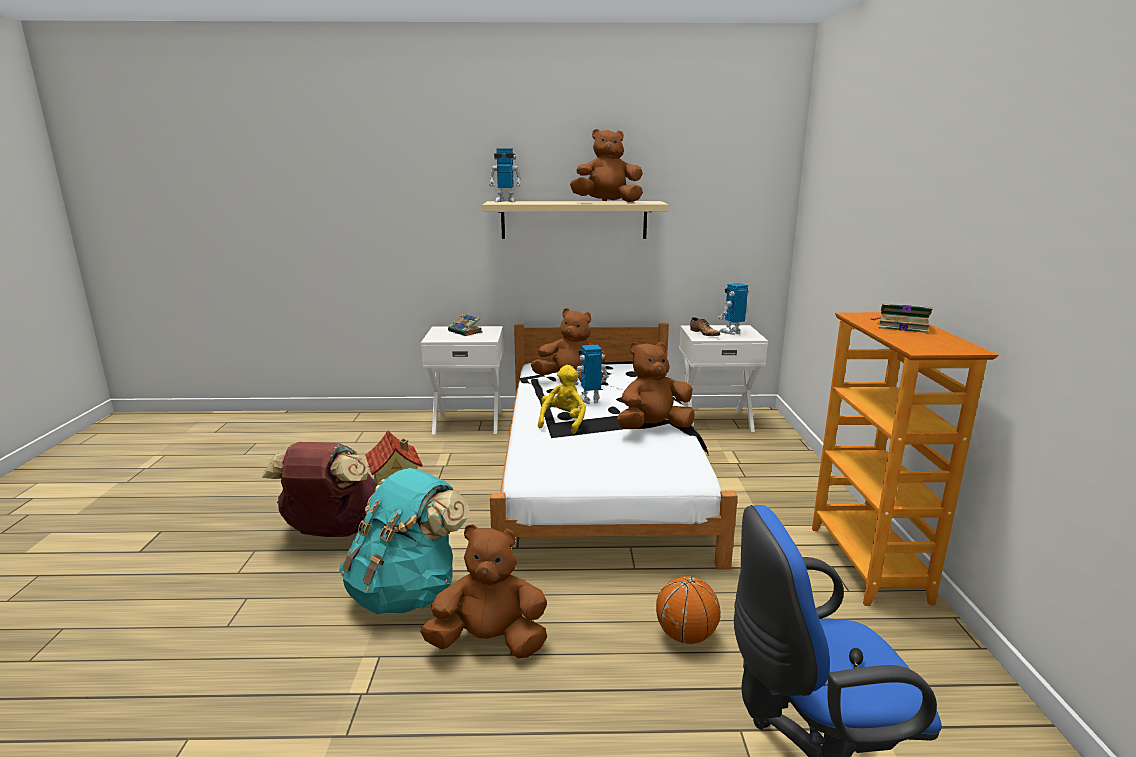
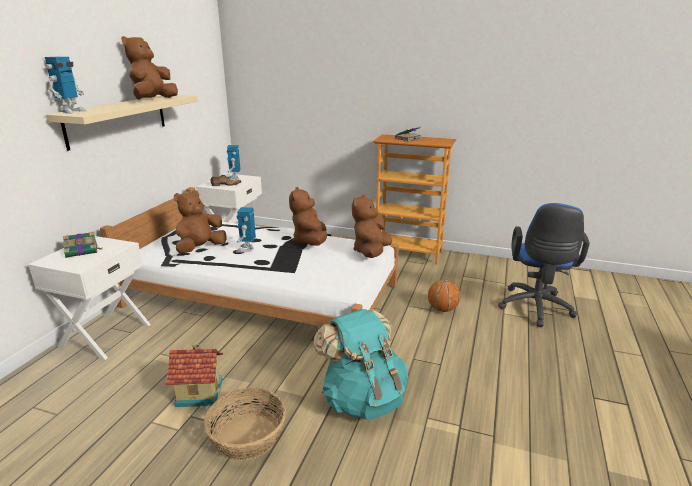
camera: 70 degrees left, 5 degrees up
(333, 532) = (248, 437): brown backpack -> basket
(489, 642) = (428, 370): brown plush toy -> brown plush toy (371, 252)
(563, 422) = (273, 264): yellow plush toy -> none

